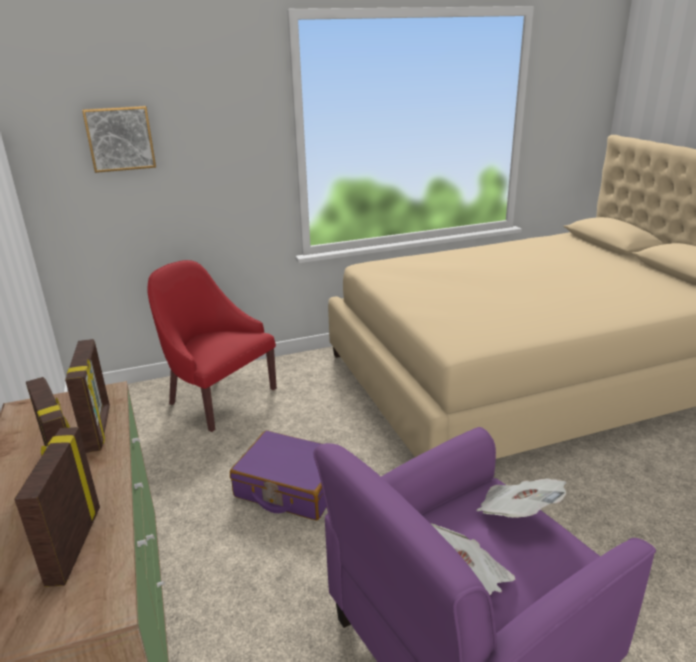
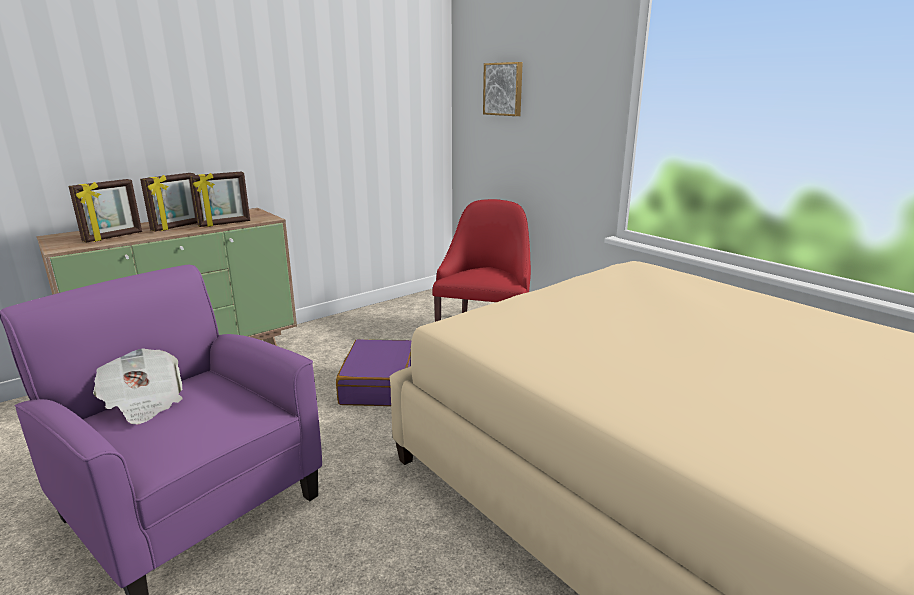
camera: 70 degrees right, 5 degrees down
(72, 545) = (113, 237): picture frame -> picture frame turned 150 degrees clockwise
(517, 513) = (223, 423): newspaper -> none

